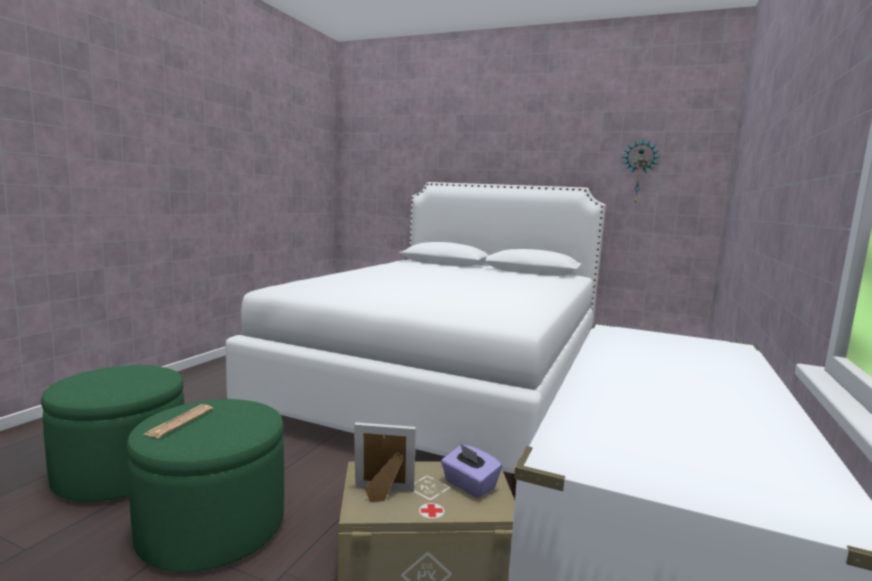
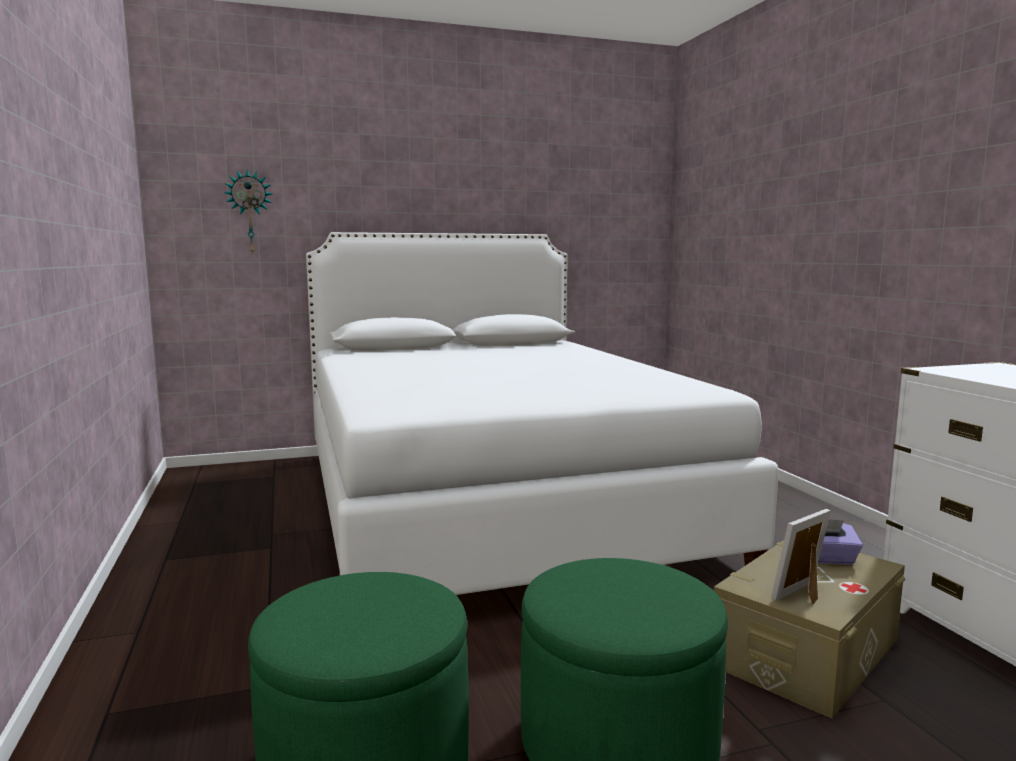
camera: 40 degrees left, 0 degrees up
(180, 421) = (603, 607): newspaper -> none
(639, 172) = (591, 215): wall clock -> wall clock (250, 212)

